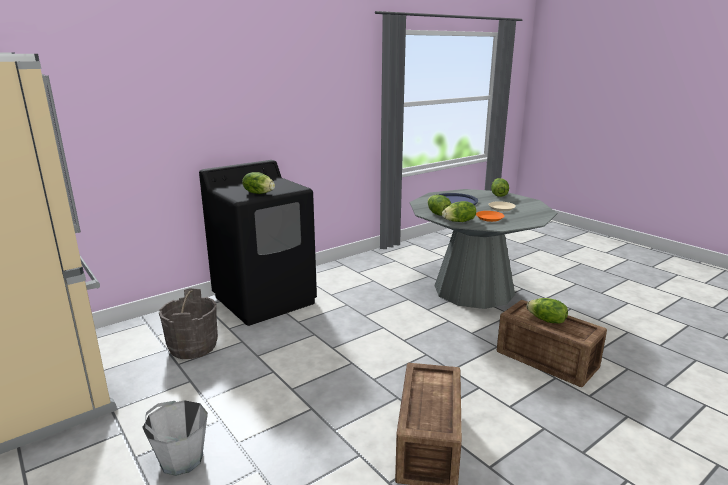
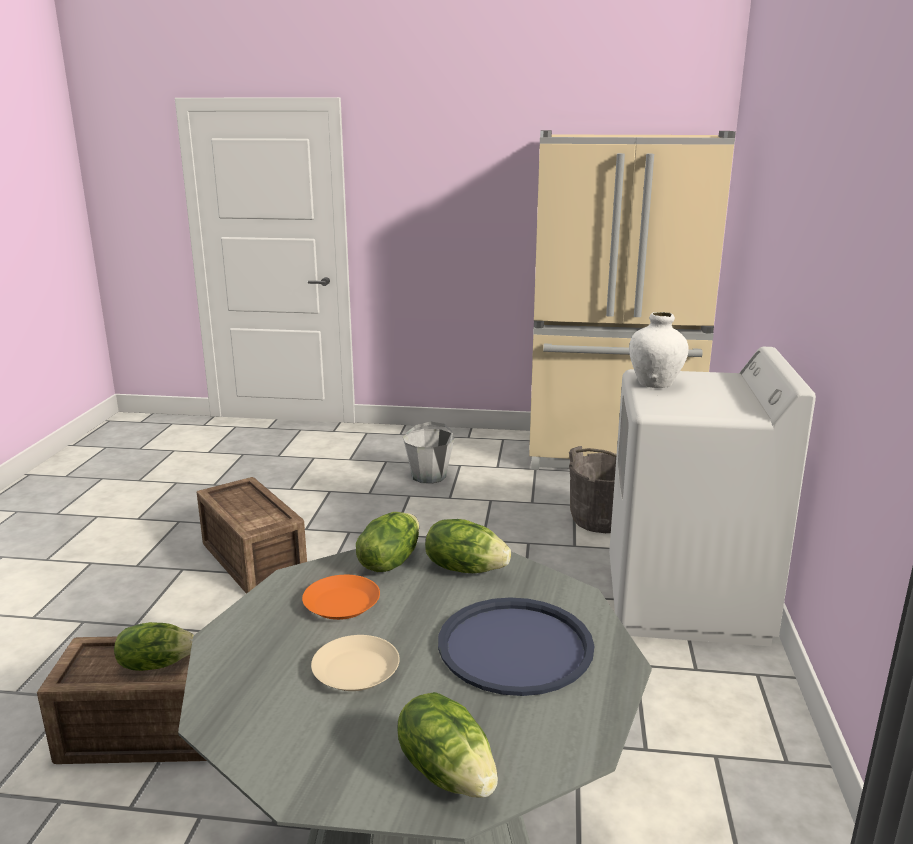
camera: 135 degrees right, 0 degrees up
(259, 193) = (655, 384): lettuce -> white vase
(265, 299) = (686, 600): black washing machine -> white washing machine

